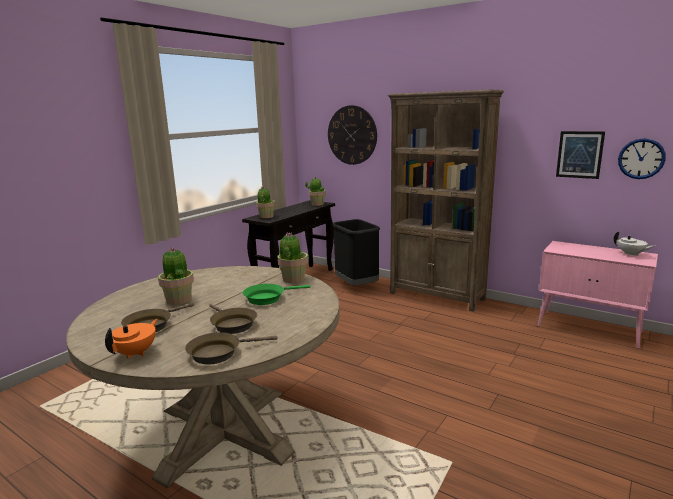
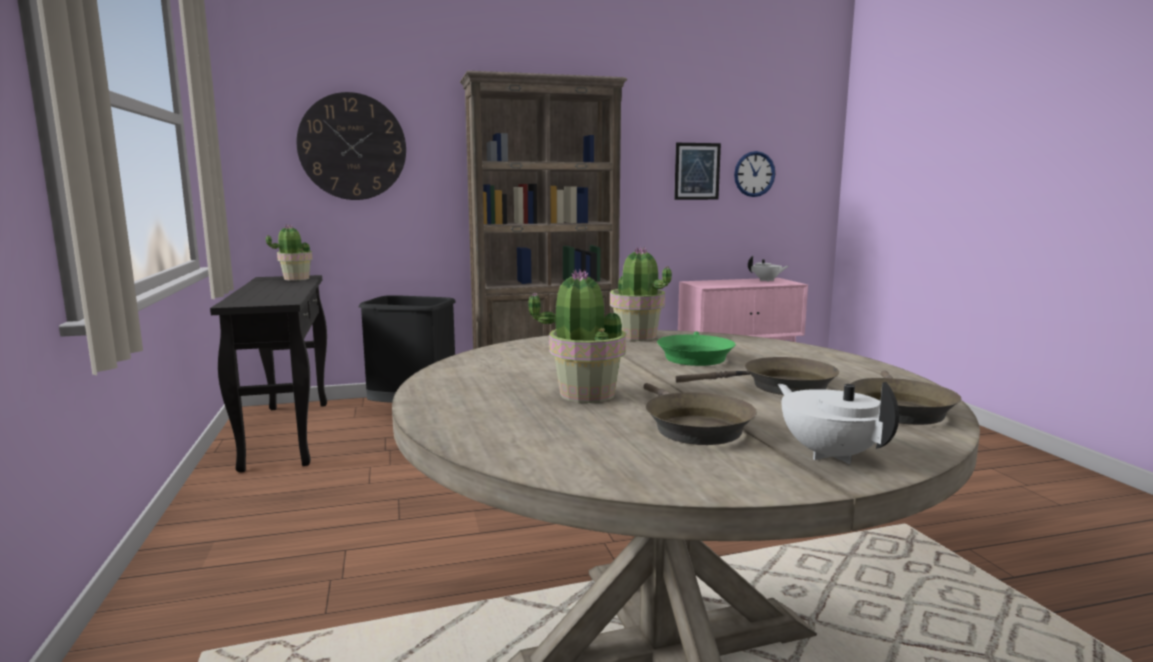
camera: 50 degrees left, 5 degrees down
(136, 353) = (830, 454): orange teapot -> white teapot
(266, 216) = (256, 299): potted plant -> none

